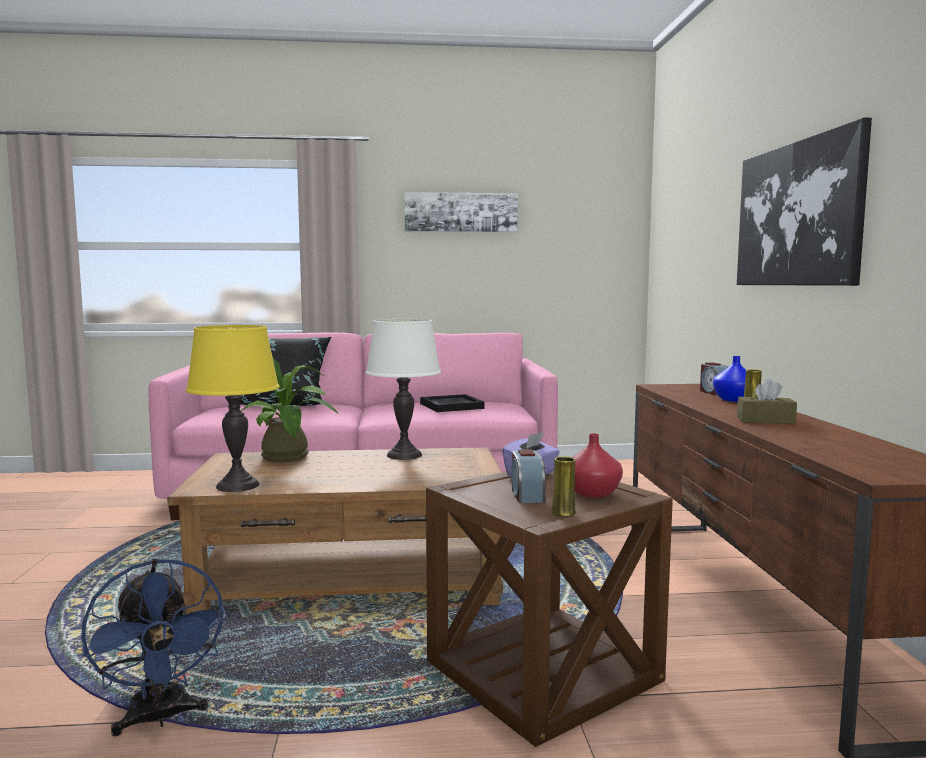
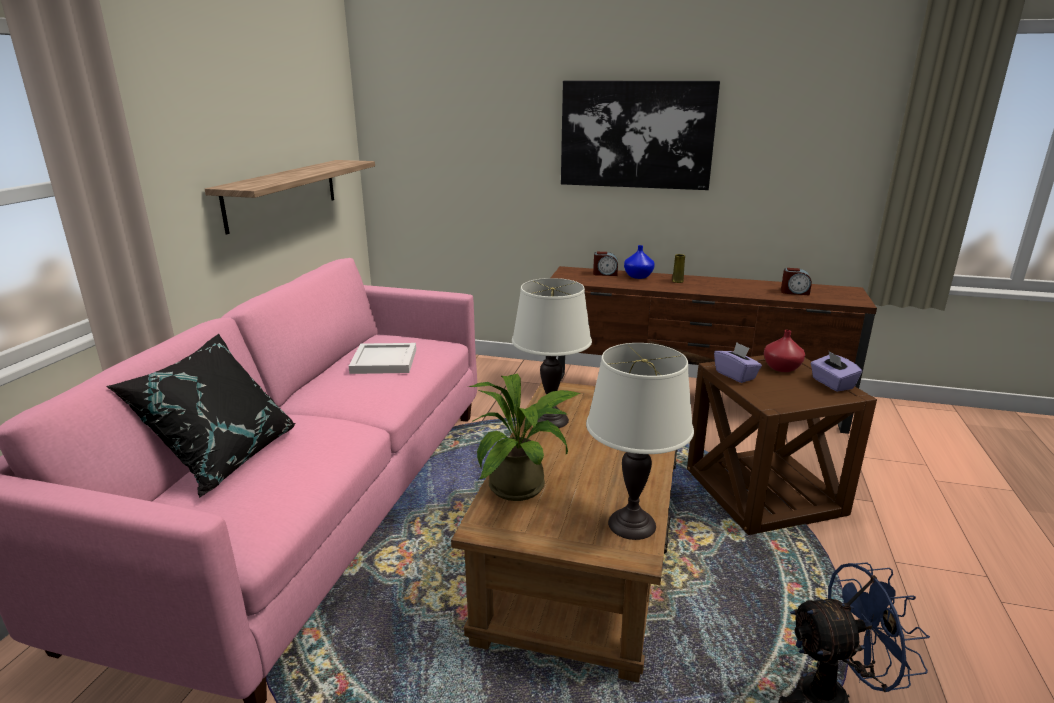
camera: 70 degrees left, 15 degrees up
(237, 486) = (632, 524): yellow table lamp -> white table lamp
(452, 406) = (383, 361): black tray -> white tray
(461, 212) = (221, 109): picture -> none
(517, 281) = (283, 193): none -> shelf
(527, 495) = (787, 387): alarm clock -> alarm clock (794, 292)
(563, 513) = (832, 384): yellow vase -> purple tissue box
(765, 420) = (716, 287): brown tissue box -> none

